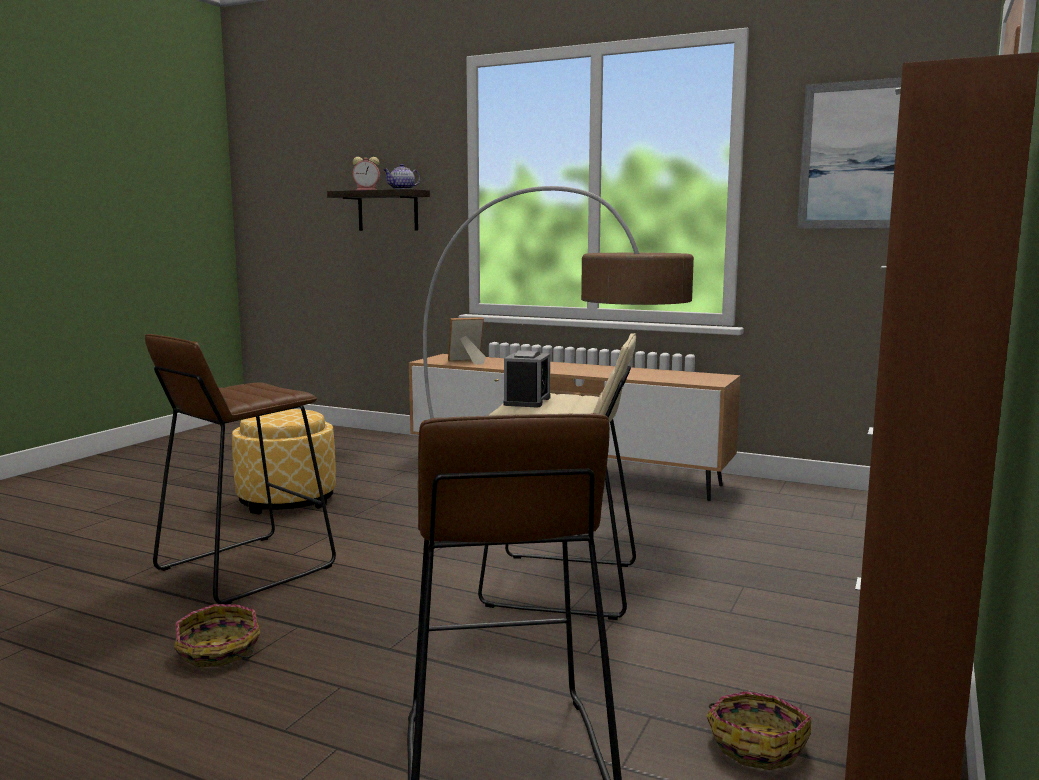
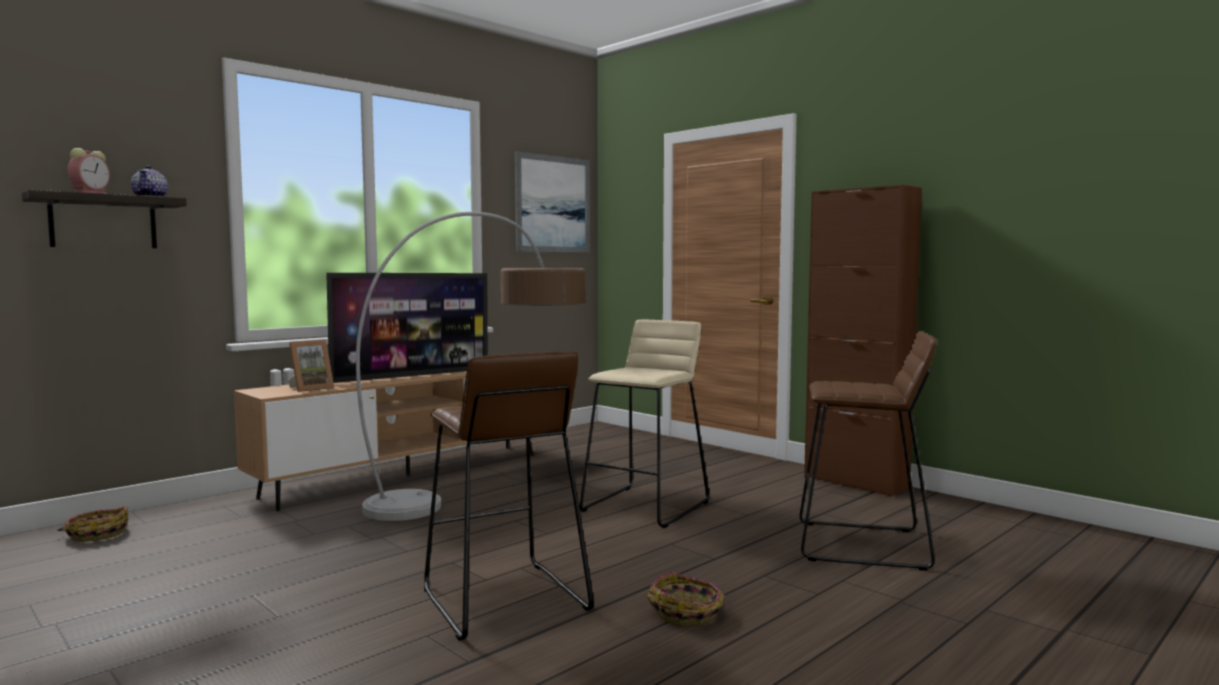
camera: 70 degrees left, 5 degrees down
(287, 500) = (303, 575): ottoman -> none
(467, 362) = (310, 388): picture frame -> picture frame turned 135 degrees counterclockwise
(527, 401) = (637, 373): alarm clock -> none
(572, 369) = (413, 376): none -> television
(756, 743) = (851, 501): basket -> basket (97, 533)

